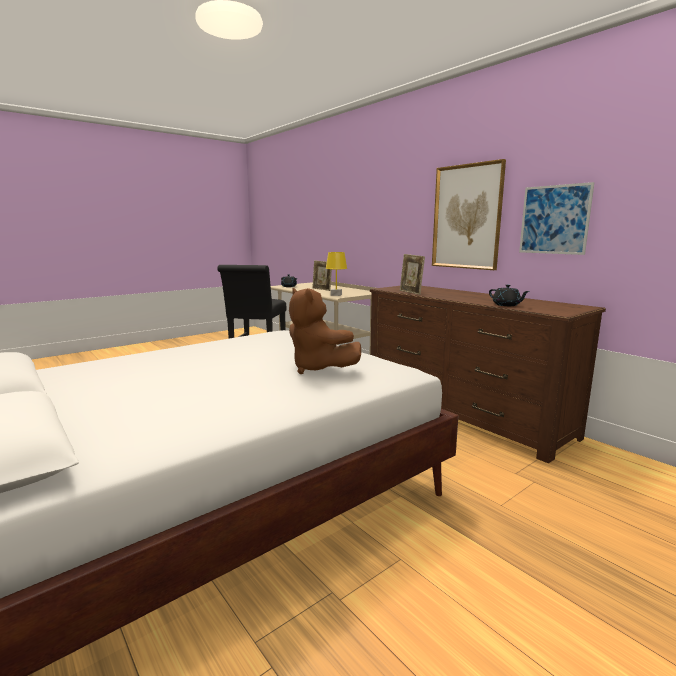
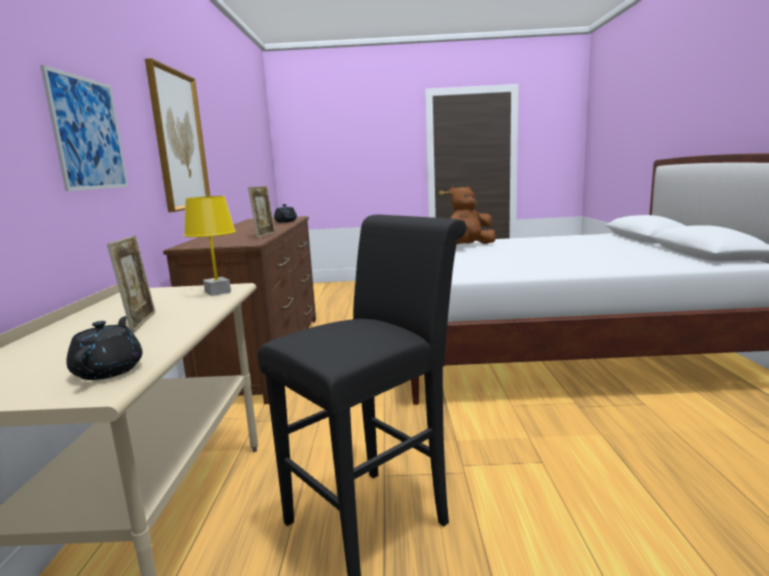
camera: 140 degrees left, 0 degrees up
(318, 368) = (469, 246): brown plush toy -> brown plush toy turned 120 degrees counterclockwise
(554, 219) = (218, 151): picture -> picture (88, 134)

